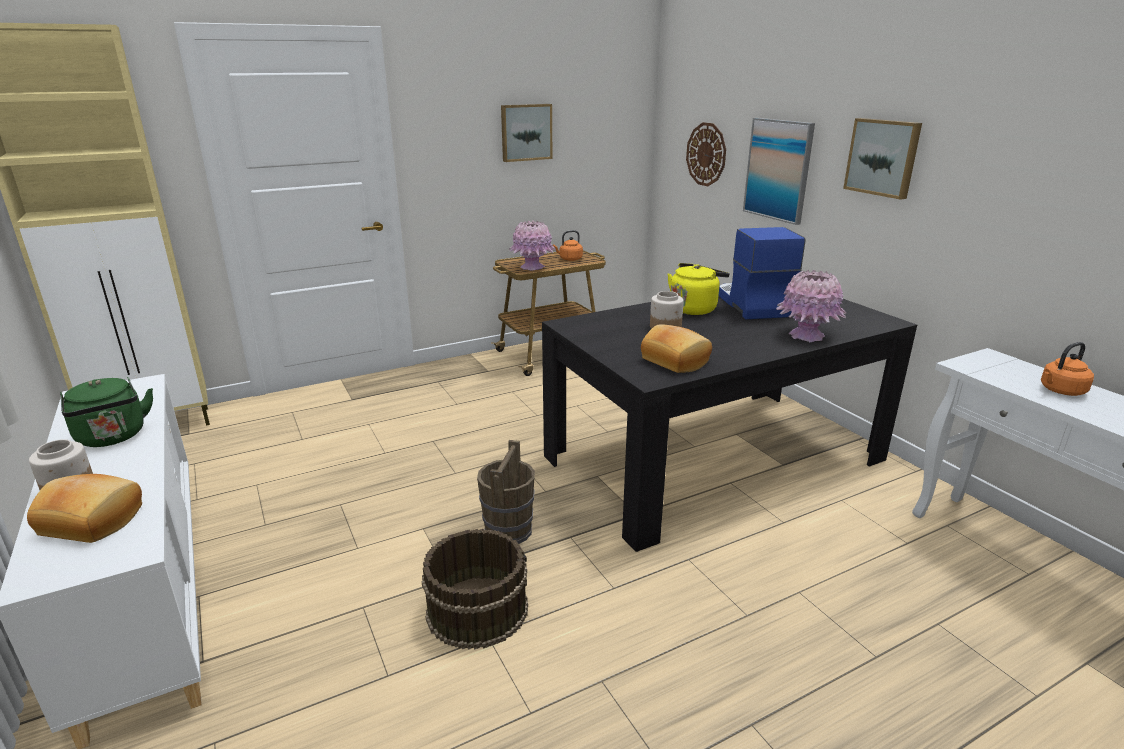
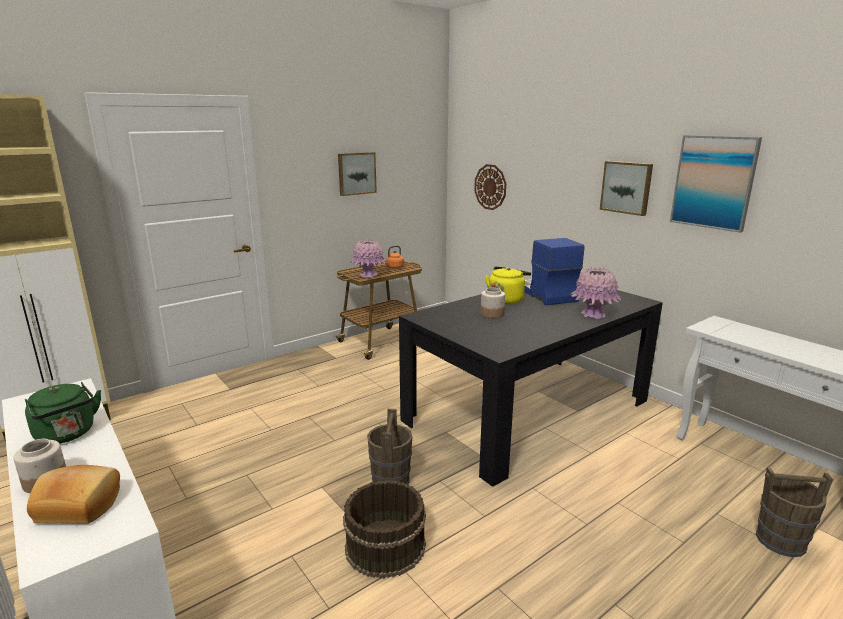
camera: 10 degrees left, 5 degrees down
(676, 360) = (511, 338): bread -> none
(778, 170) = (548, 197): picture -> picture (713, 182)
(1023, 673) = (781, 540): none -> brown bucket
(1060, 391) = (771, 341): orange kettle -> none

